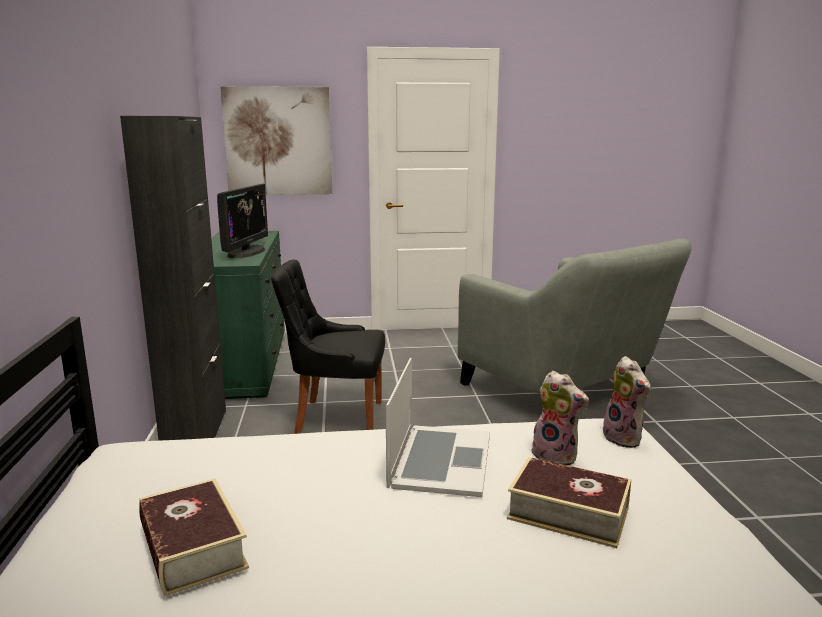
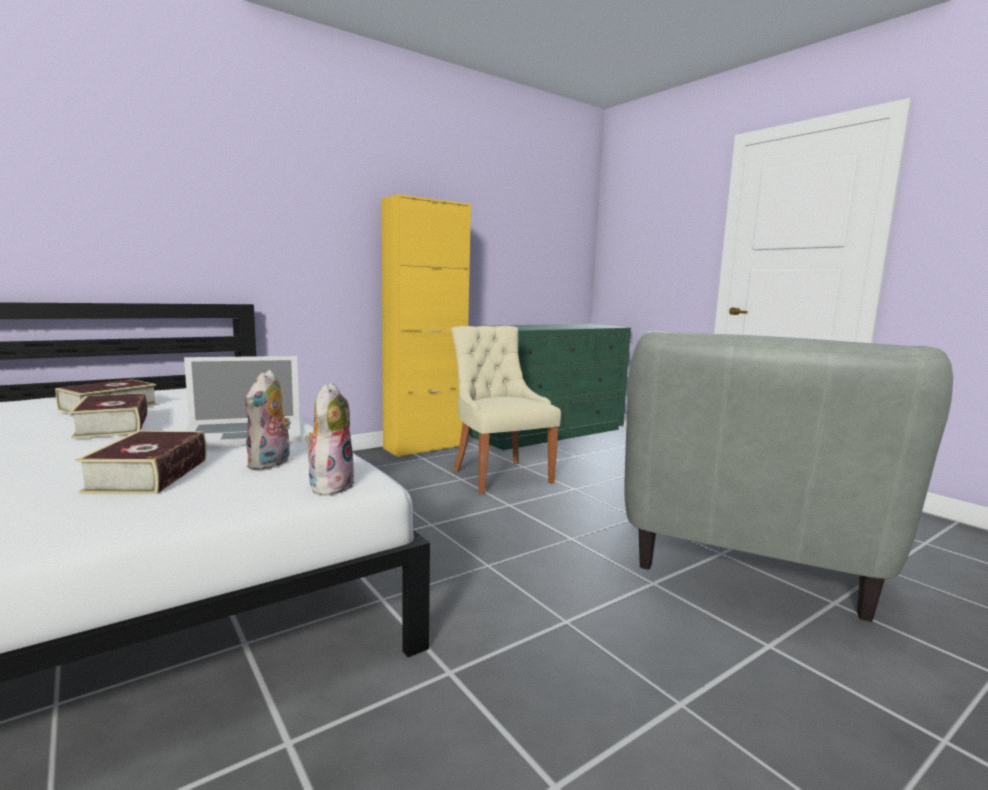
camera: 60 degrees right, 5 degrees down
(195, 432) = (424, 447): black cabinet -> yellow cabinet
(246, 252) = (537, 328): monitor -> none
(278, 141) = (646, 243): picture -> none
(335, 418) = (499, 475): black chair -> beige chair
(338, 538) = (113, 426): none -> book
(625, 438) = (330, 485): plush toy -> plush toy turned 150 degrees clockwise

